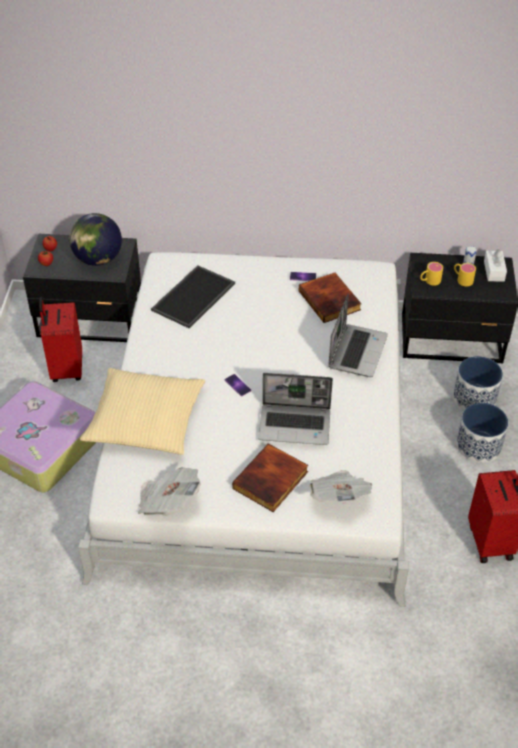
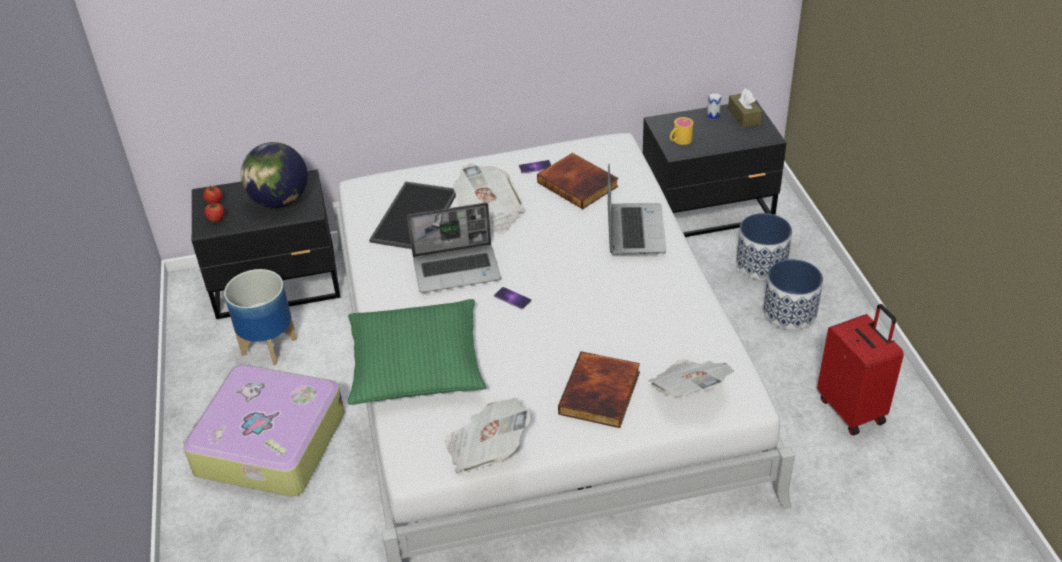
camera: 15 degrees left, 5 degrees down
(66, 369) = (268, 346): red suitcase -> planter
(145, 420) = (416, 364): beige pillow -> green pillow
(251, 308) = (490, 213): none -> newspaper
(295, 425) = (601, 324): laptop -> laptop (457, 269)
(462, 279) = (714, 131): yellow mug -> none
(494, 271) = (744, 116): white tissue box -> brown tissue box

